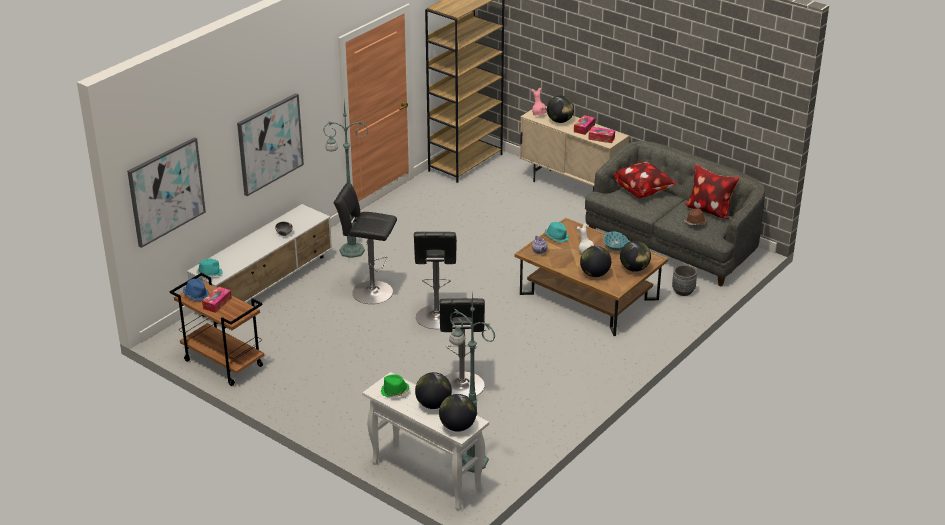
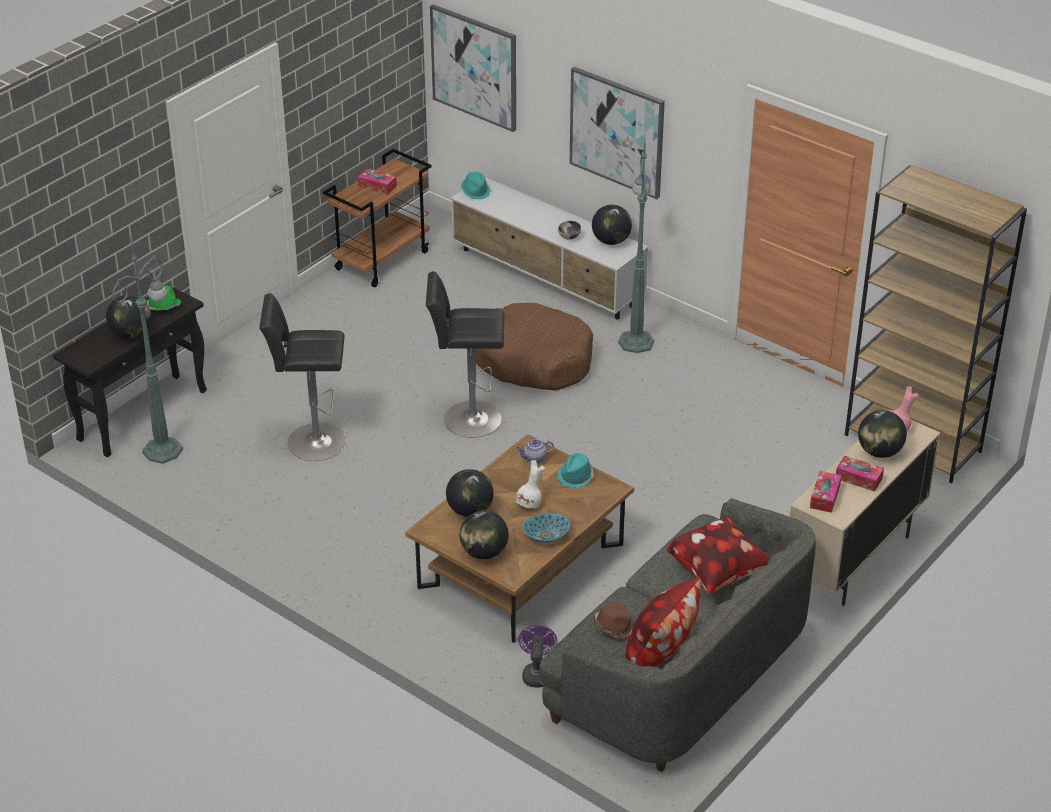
camera: 90 degrees right, 5 degrees up
(196, 295) = (396, 172): blue hat -> none
(369, 292) = (533, 360): black stool -> brown dog bed
(425, 477) = (143, 414): white console table -> black console table
(457, 427) = (84, 351): globe -> globe (611, 241)
(683, 291) = (537, 673): grey planter -> purple fan

